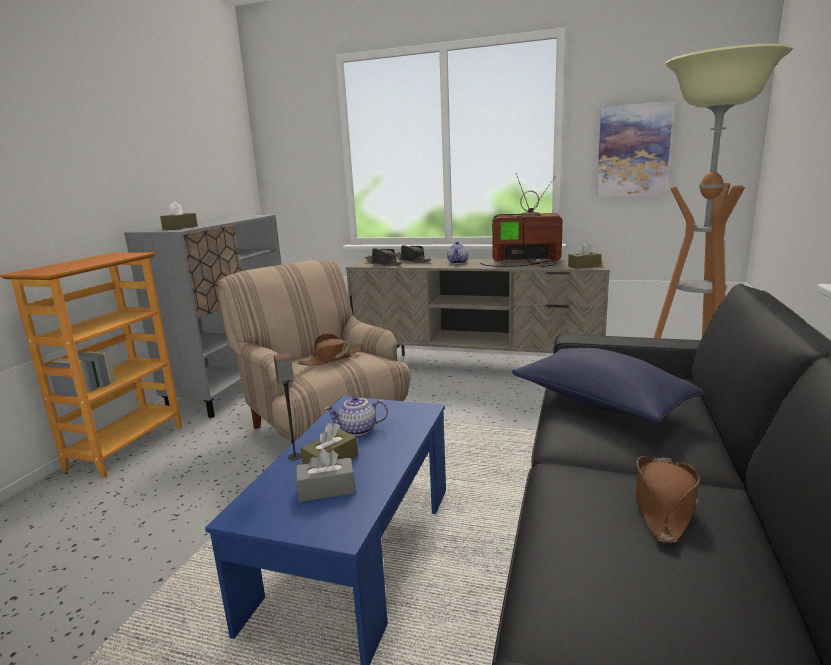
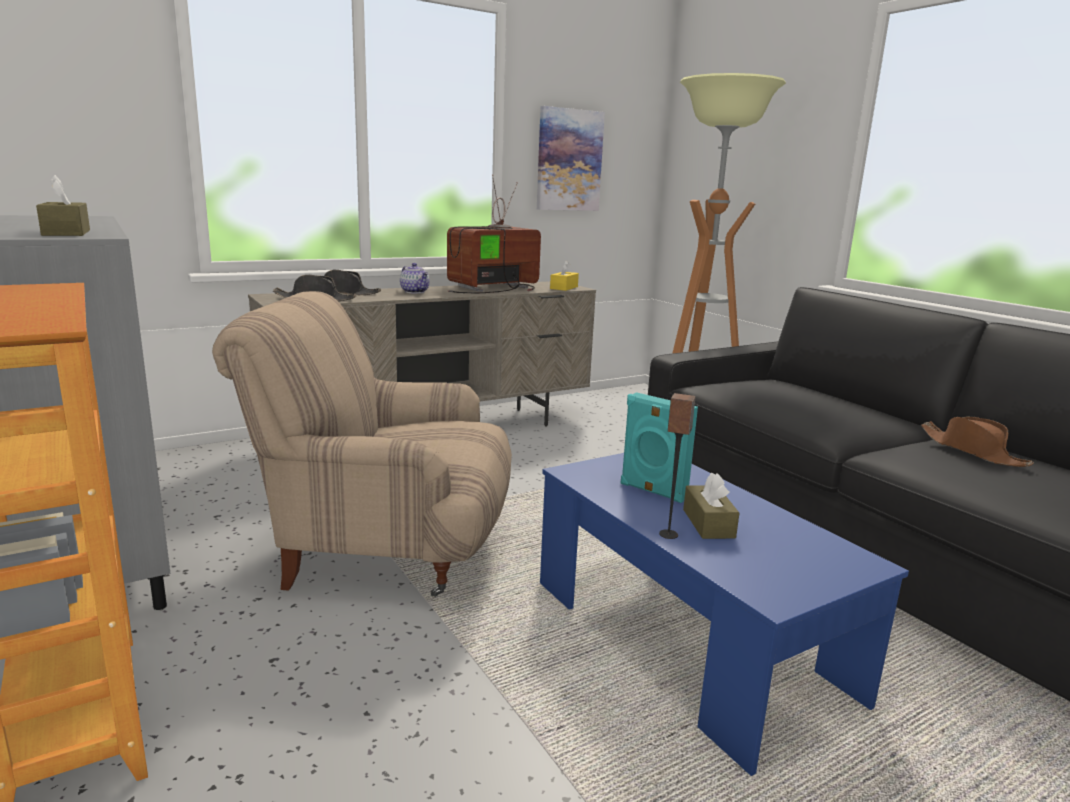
camera: 50 degrees left, 0 degrees up
(326, 489) = (769, 543): grey tissue box -> none
(331, 359) = (442, 433): brown hat -> none
(357, 430) = (652, 491): teapot -> turquoise speaker
(584, 266) = (564, 288): brown tissue box -> yellow tissue box
(600, 403) = (790, 405): blue pillow -> none

